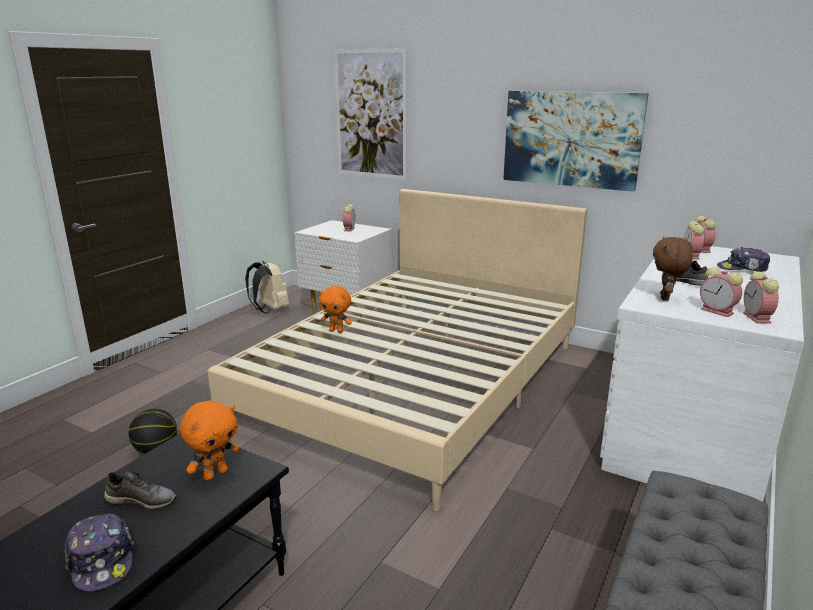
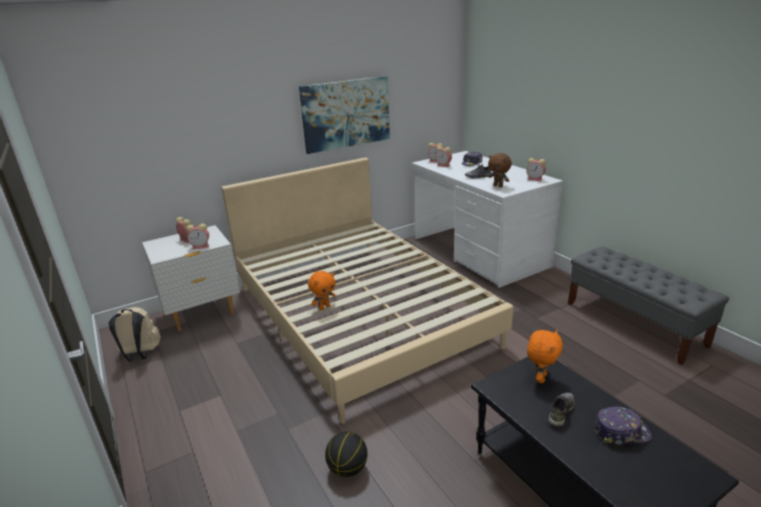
camera: 60 degrees left, 5 degrees up
(215, 474) = (540, 378): orange plush toy -> orange plush toy turned 45 degrees clockwise
(371, 114) = (168, 128): picture -> none
(718, 311) = (523, 183): alarm clock -> alarm clock (201, 246)

